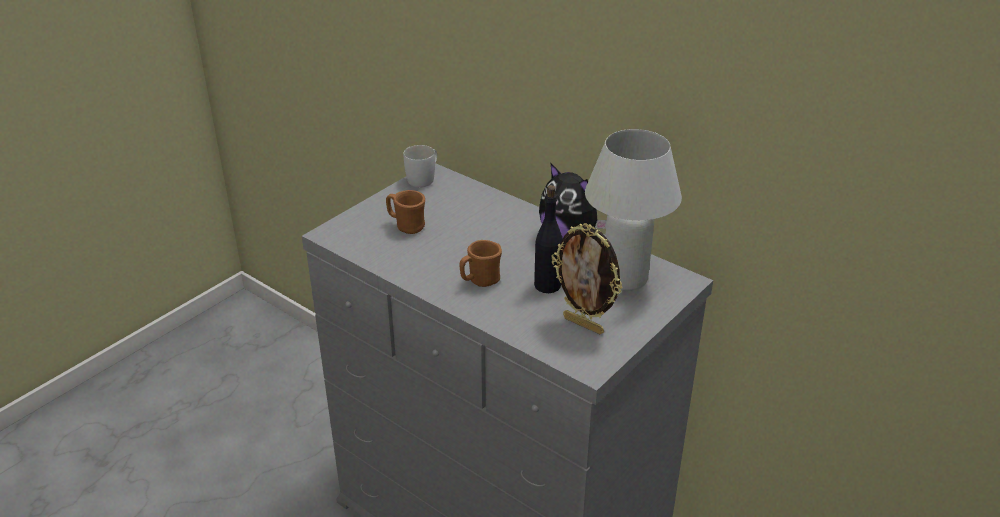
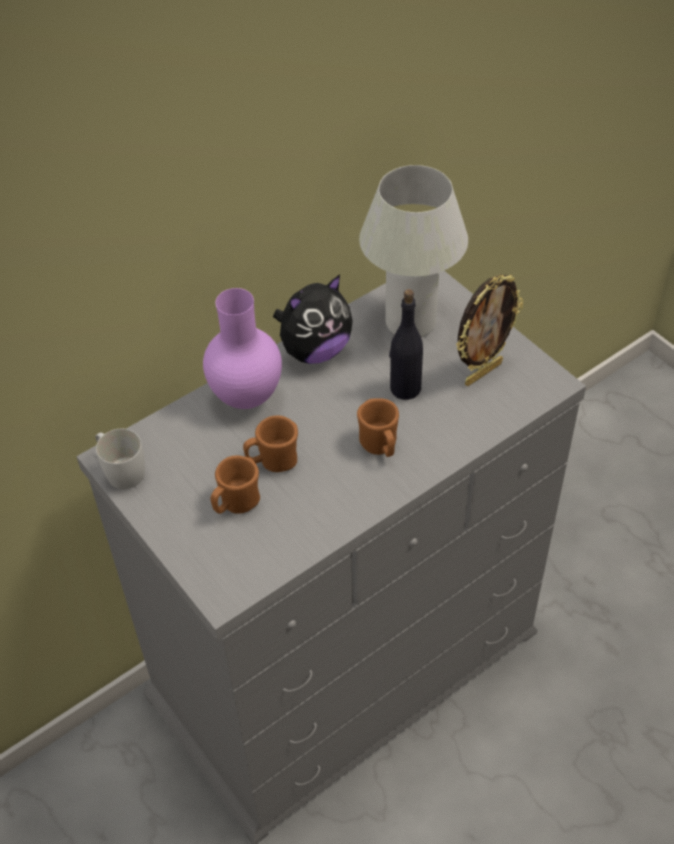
camera: 75 degrees left, 15 degrees up
(449, 235) = (273, 462): none -> brown mug
(508, 215) = (248, 396): none -> purple vase

